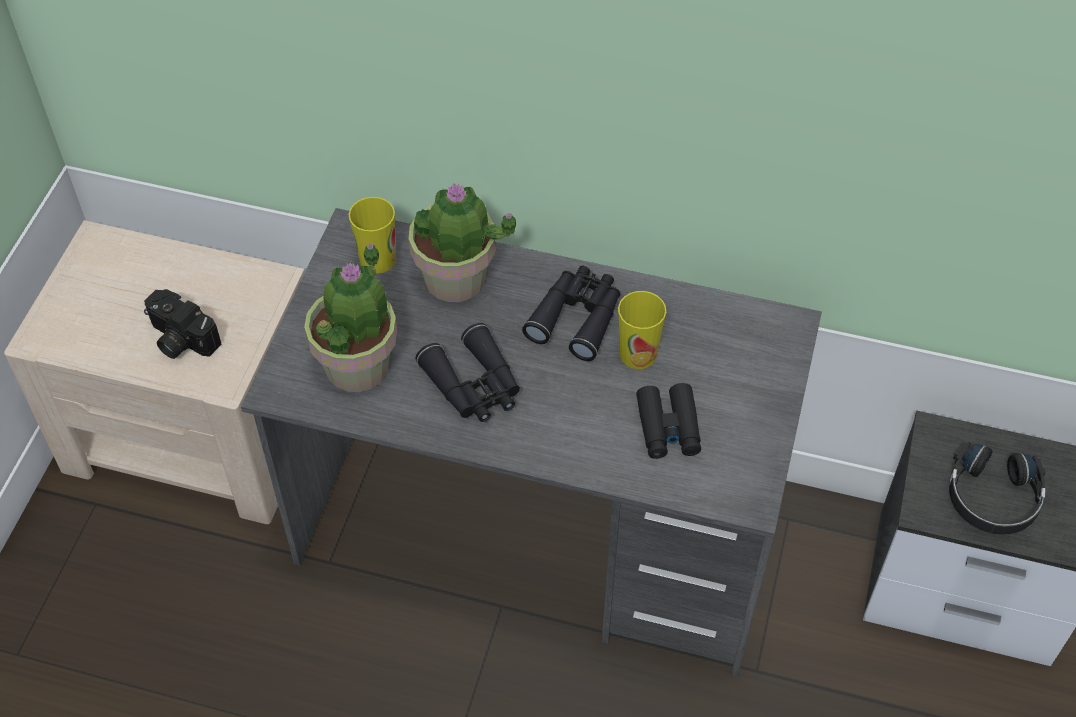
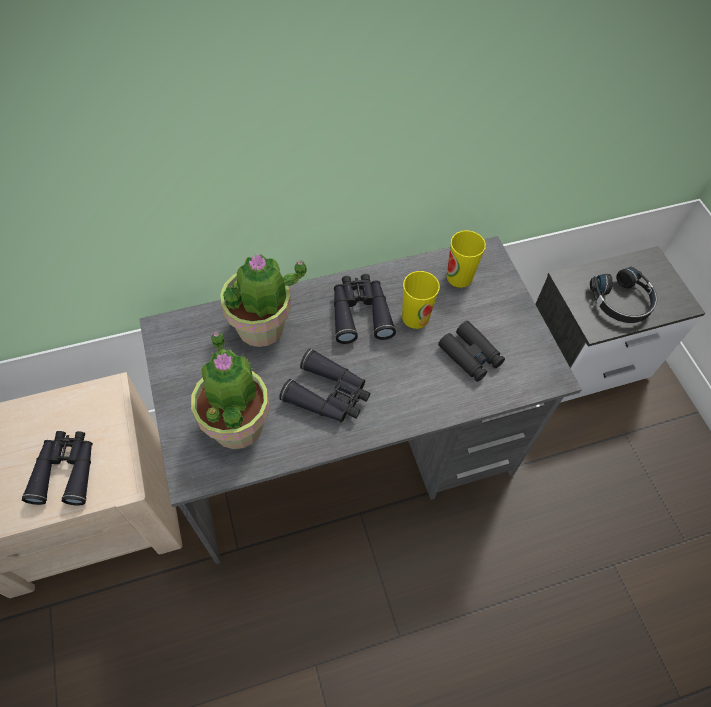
camera: 35 degrees left, 5 degrees up
(179, 339) = (66, 470): camera -> black binoculars
(377, 259) = (197, 340): cup -> cup (459, 277)

